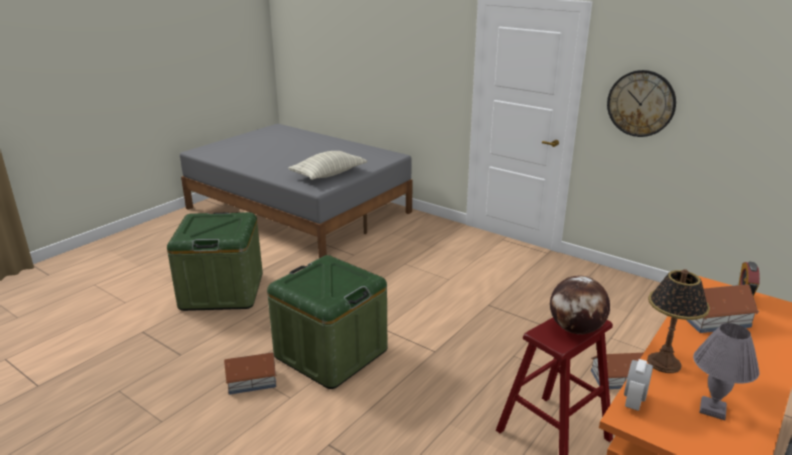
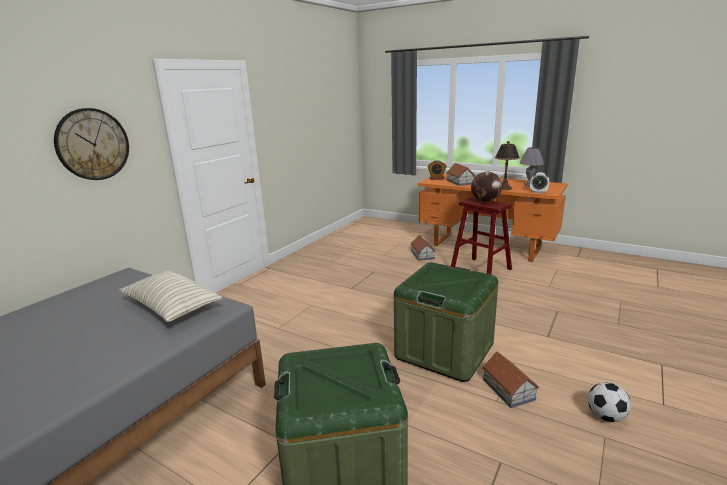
camera: 95 degrees left, 5 degrees down
(181, 433) = (605, 416): none -> football
(641, 103) = (285, 130): wall clock -> wall clock (92, 144)

